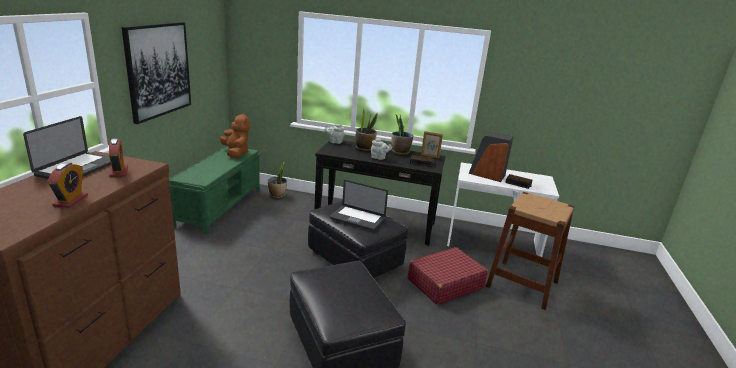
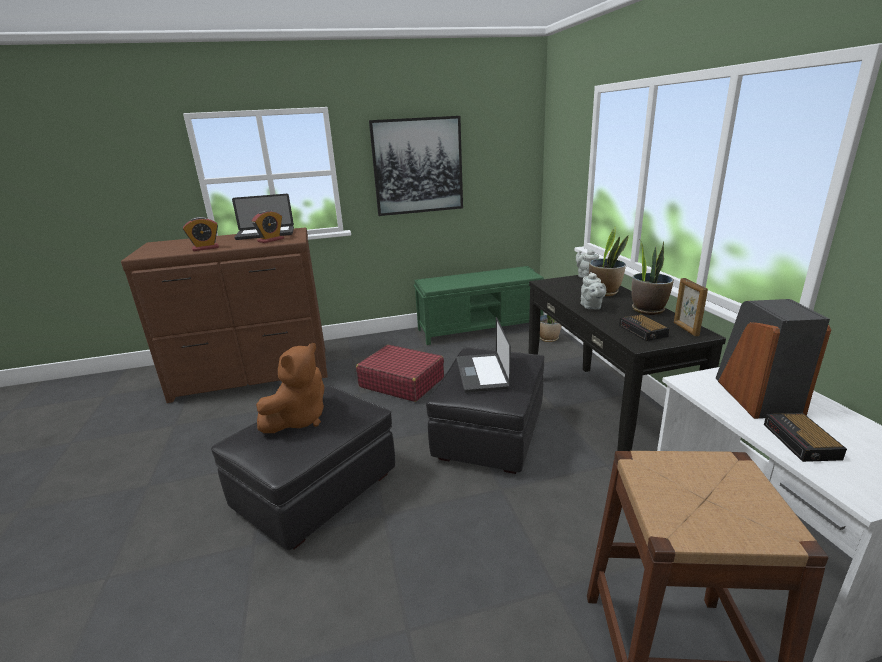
camera: 65 degrees right, 0 degrees up
(236, 153) = (514, 274): brown plush toy -> brown plush toy (299, 419)
(445, 283) = (532, 537): red suitcase -> red suitcase (401, 382)

